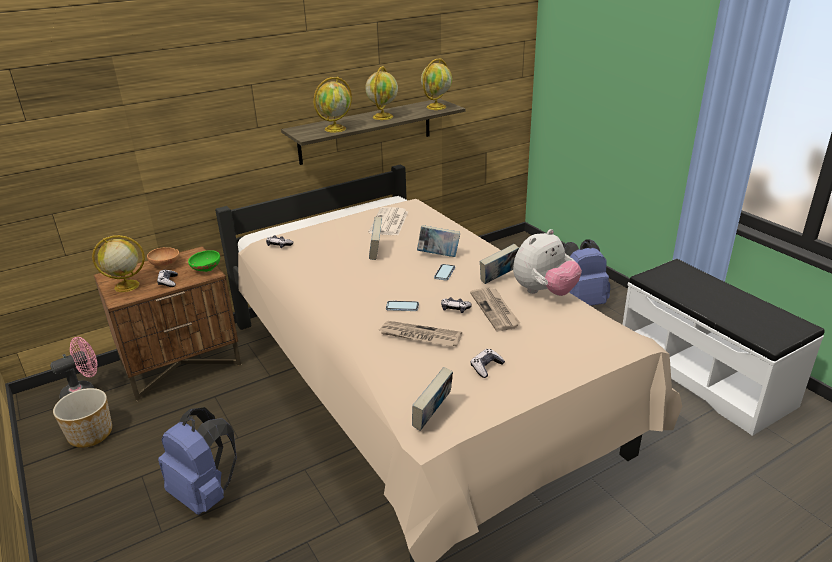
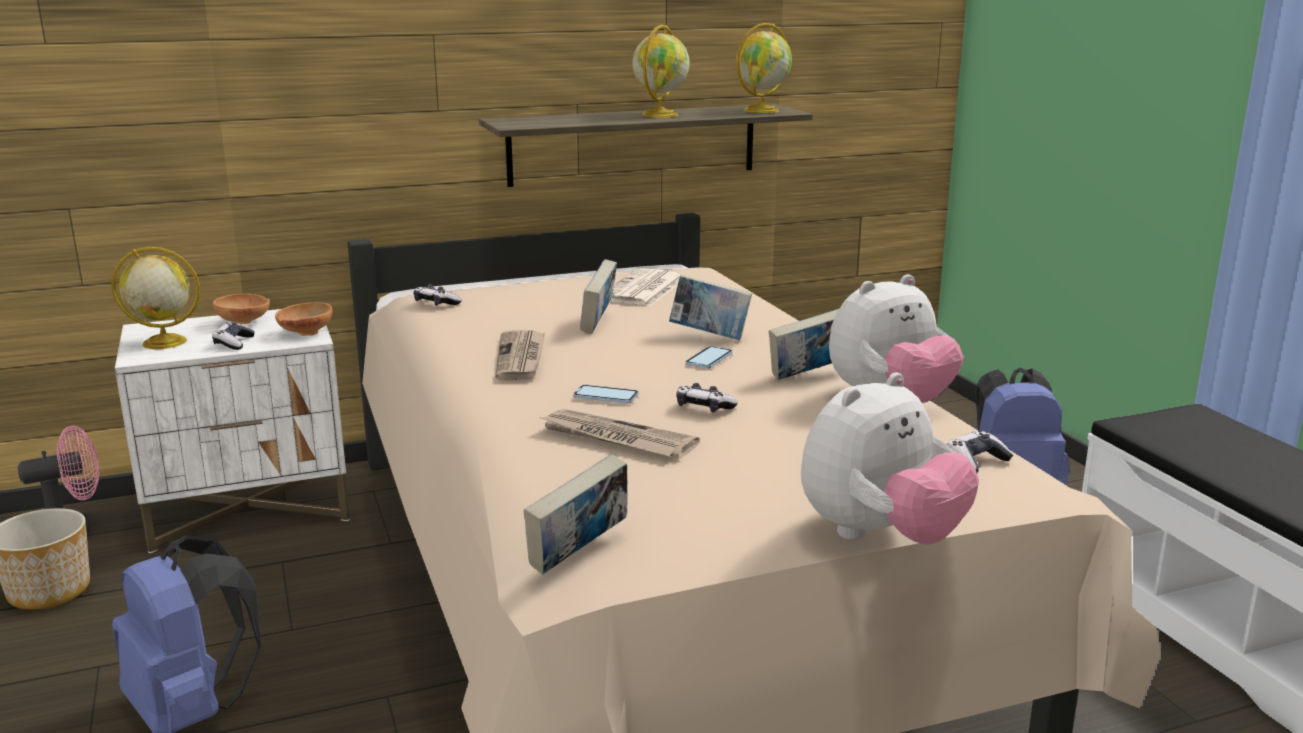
camera: 10 degrees right, 10 degrees down
(182, 364) = (250, 508): brown nightstand -> white nightstand
(205, 269) = (305, 333): green bowl -> brown bowl
(336, 129) = (569, 121): globe -> none
(486, 367) = (723, 494): game controller -> game controller (976, 462)
(495, 310) = (781, 417): newspaper -> newspaper (521, 358)
(567, 383) = (880, 537): none -> plush toy

